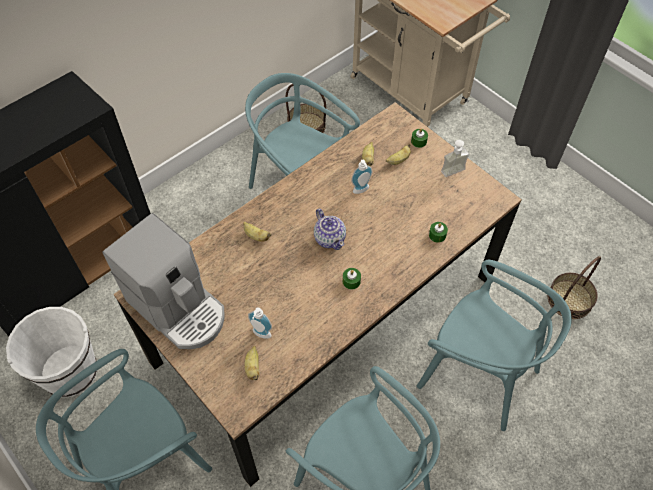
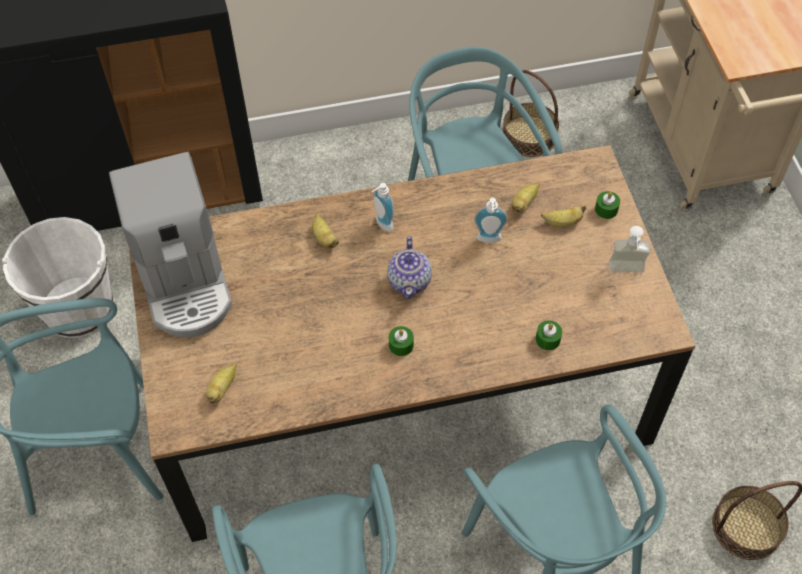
camera: 30 degrees right, 0 degrees up
(260, 335) = (254, 356): soap dispenser -> soap dispenser (382, 224)

